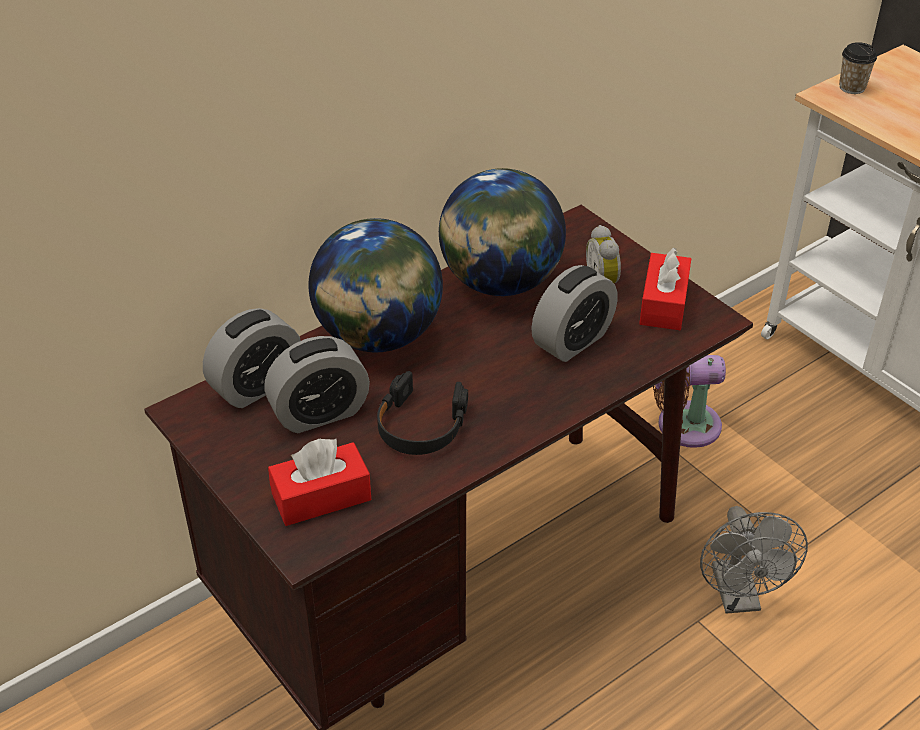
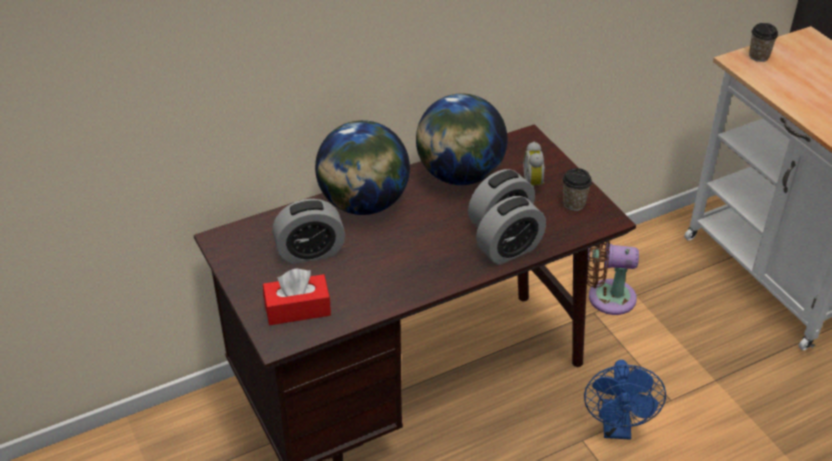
camera: 10 degrees right, 0 degrees up
(257, 386) = (272, 228): alarm clock -> alarm clock (509, 250)
(420, 425) = (377, 269): black headphones -> none
(663, 304) = (574, 203): red tissue box -> cup
(739, 598) = (617, 428): grey fan -> blue fan

